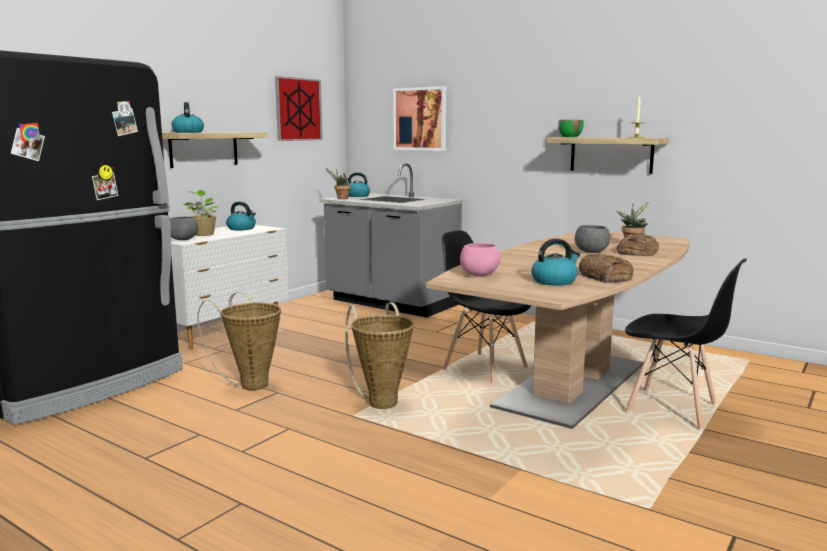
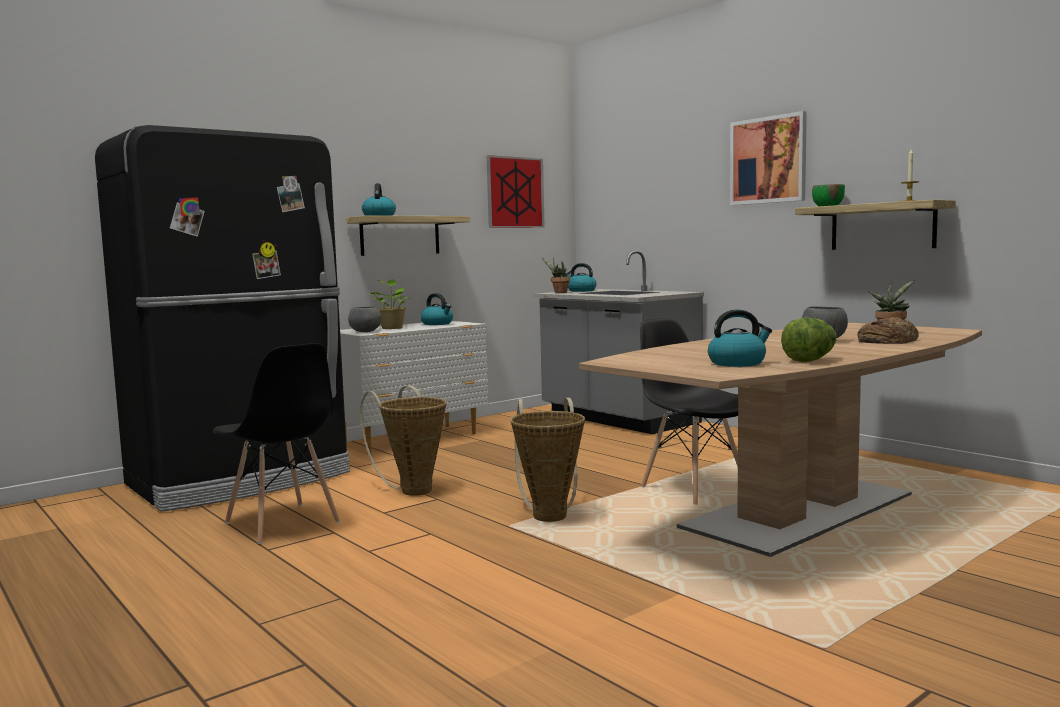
camera: 15 degrees right, 5 degrees down
(420, 119) = (655, 198): picture -> picture (768, 160)
(480, 275) = (651, 358): pink bowl -> none
(605, 276) = (810, 360): bread -> lettuce
(672, 409) = (924, 545): black chair -> black chair (282, 523)

